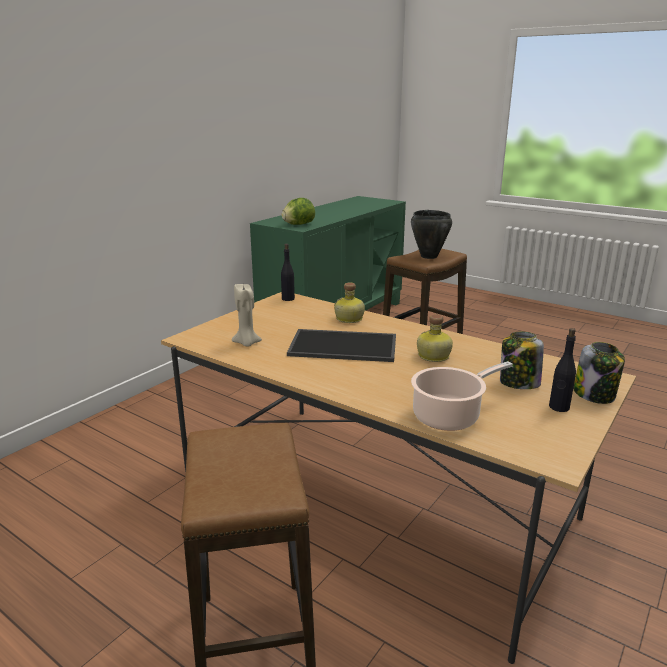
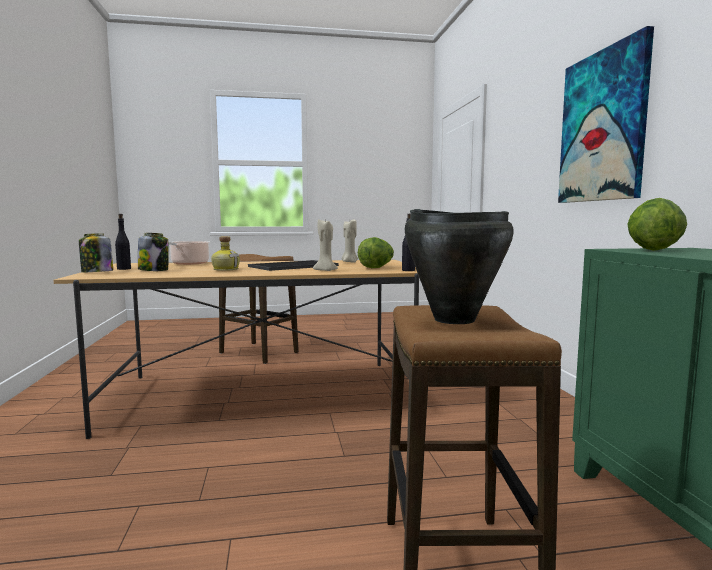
camera: 135 degrees right, 15 degrees down
(162, 141) = (602, 127): none -> picture
(286, 313) = (376, 267): none -> lettuce
(349, 319) = (325, 271): bottle -> beige candle

